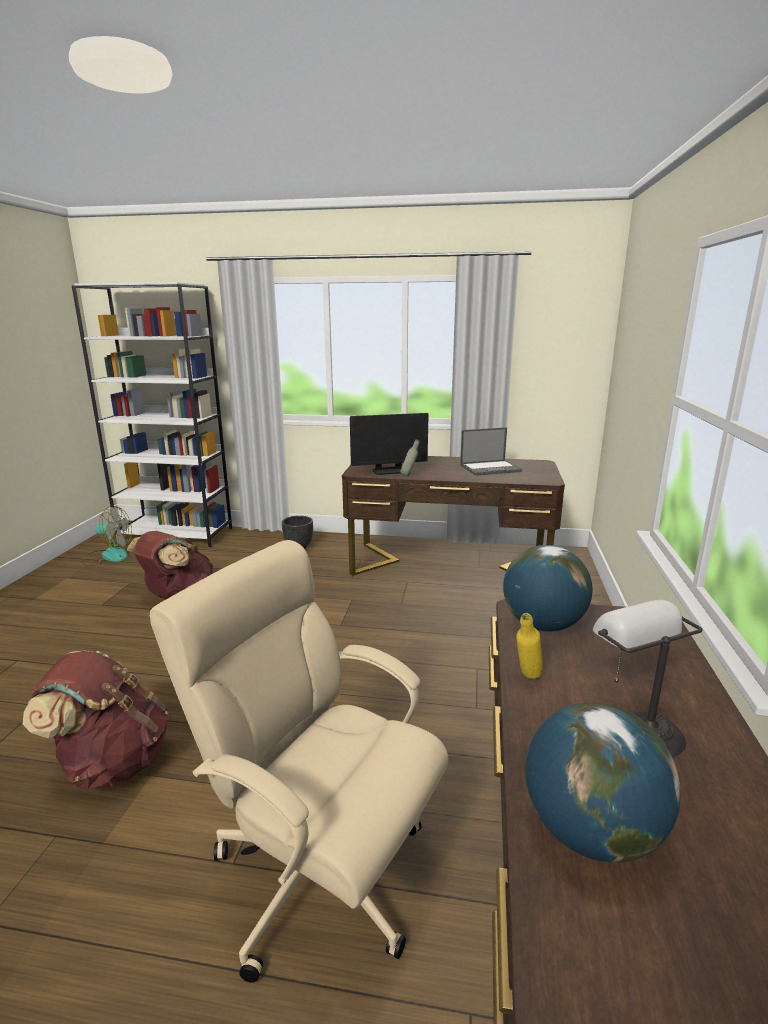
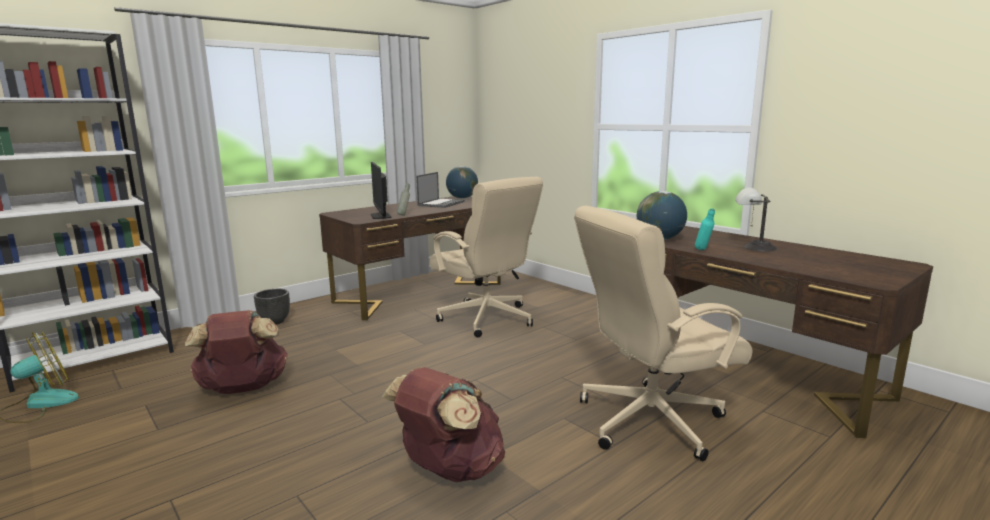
camera: 50 degrees left, 5 degrees down
(389, 471) = (381, 216): monitor -> monitor turned 135 degrees clockwise
(445, 625) = (486, 318): none -> beige office chair
(526, 680) = (703, 250): yellow bottle -> turquoise bottle
(590, 833) = (809, 265): globe -> globe (462, 198)

